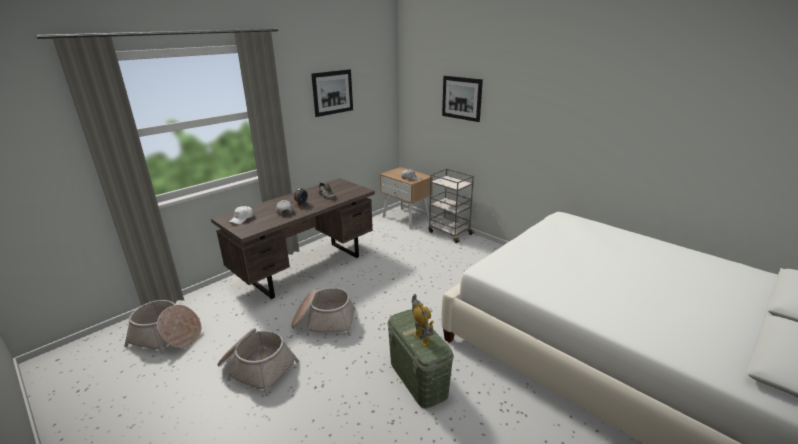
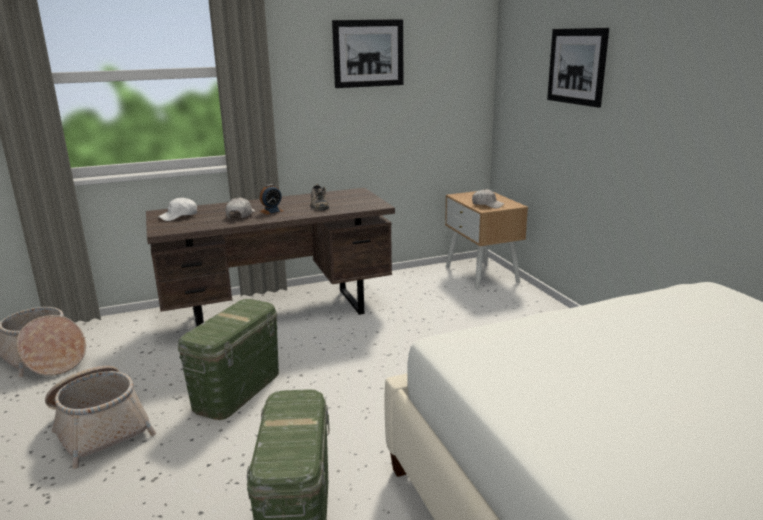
camera: 25 degrees right, 5 degrees down
(324, 322) = (237, 390): basket -> green storage box
(421, 339) = (284, 439): toy robot -> none
(449, 233) = (538, 307): grey cart -> none

